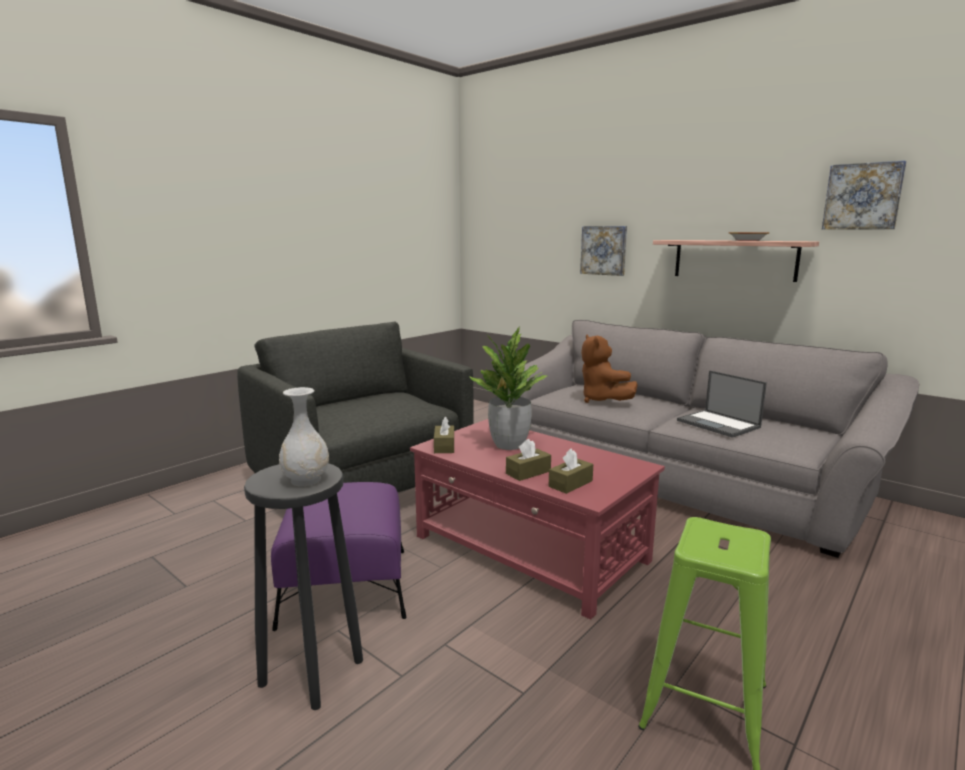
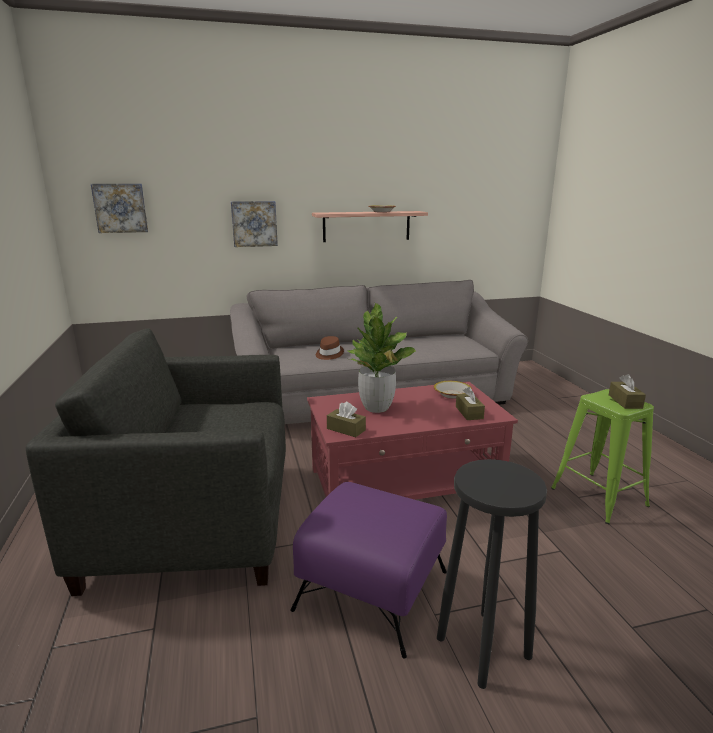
camera: 55 degrees left, 5 degrees up
(306, 480) = (511, 476): white vase -> none
(528, 472) = (436, 418): brown tissue box -> brown tissue box (625, 401)
(602, 400) = (328, 354): brown plush toy -> brown hat
(605, 466) = (452, 394): none -> bowl
(719, 424) = (420, 347): laptop -> none
(862, 196) = (440, 181): picture -> picture (120, 208)

